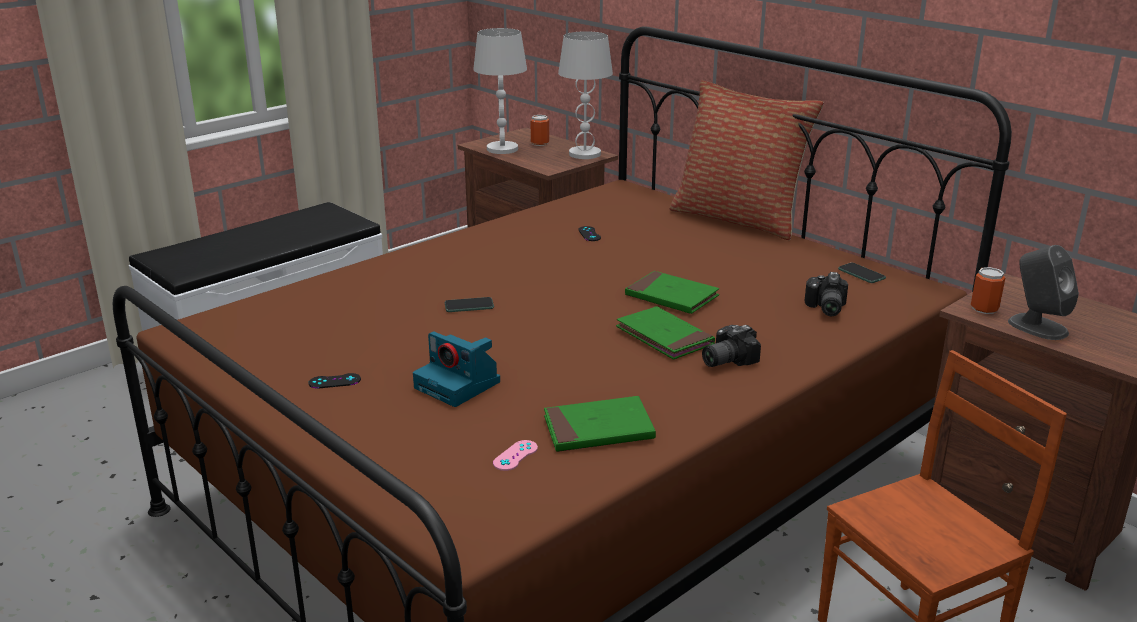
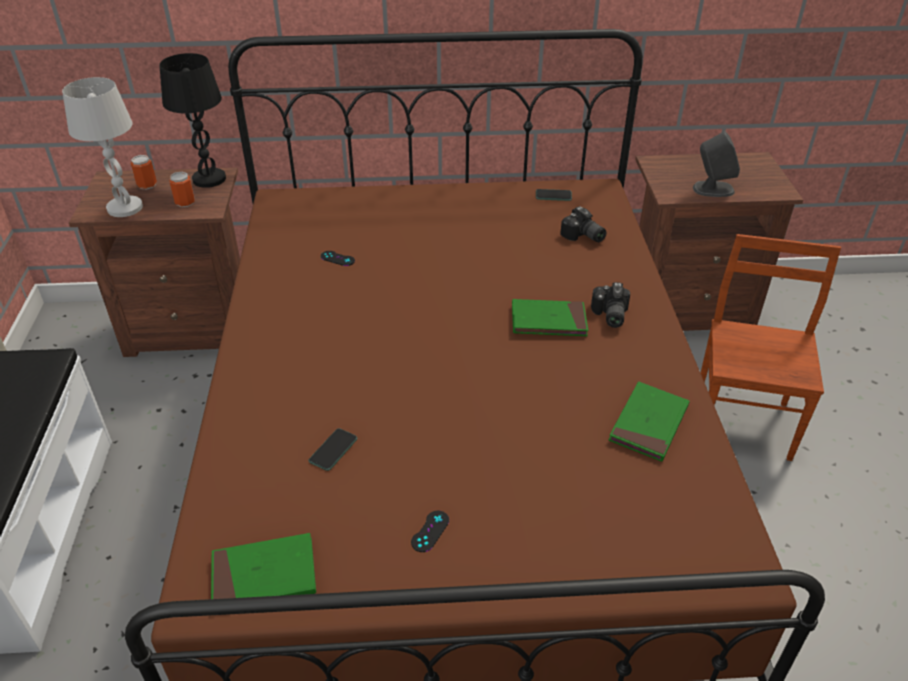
camera: 50 degrees left, 15 degrees up
(459, 385) = (514, 460): camera -> none
(469, 306) = (384, 385): phone -> phone (333, 450)
(515, 456) = (649, 485): pink game controller -> none
(584, 154) = (209, 179): white table lamp -> black table lamp
(671, 297) = (492, 283): green book -> green book (264, 576)
(739, 219) = (408, 186): pillow -> none
(984, 309) = (673, 190): can -> can (185, 202)

